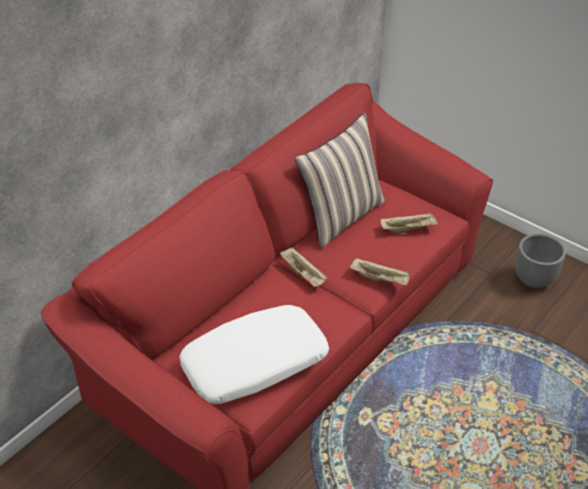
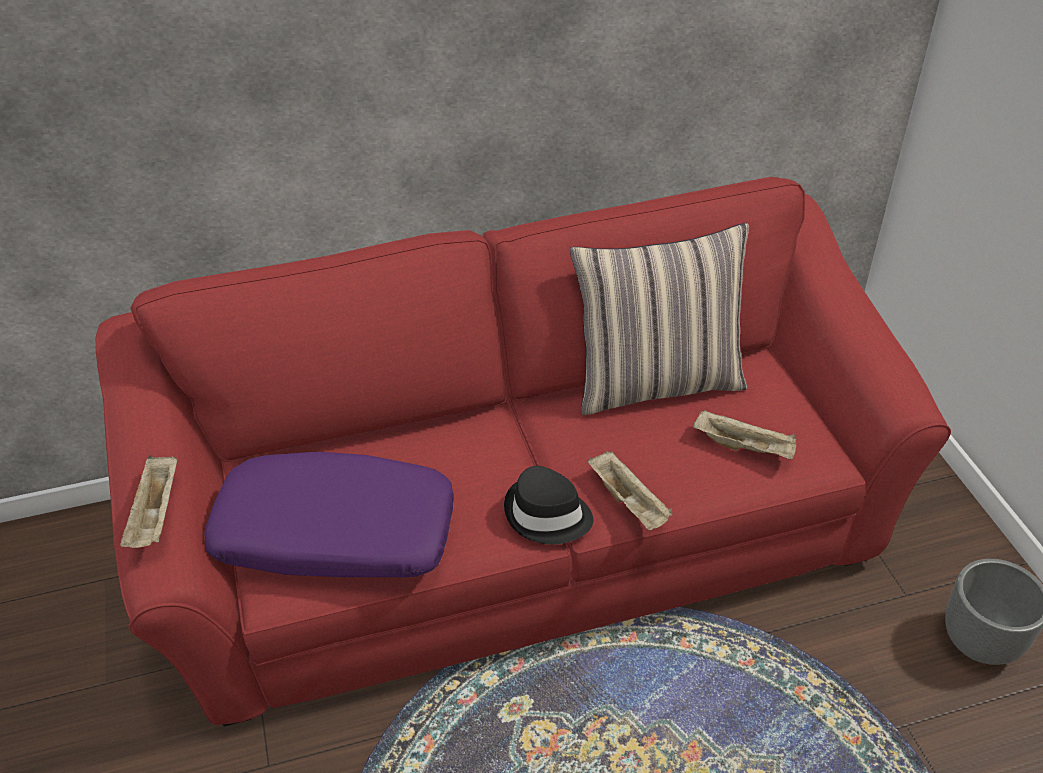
camera: 35 degrees right, 0 degrees up
(255, 365) = (334, 535): white pillow -> purple pillow
(304, 274) = (525, 441): beige tray -> beige tray (156, 515)
(348, 303) = (547, 515): none -> black hat

